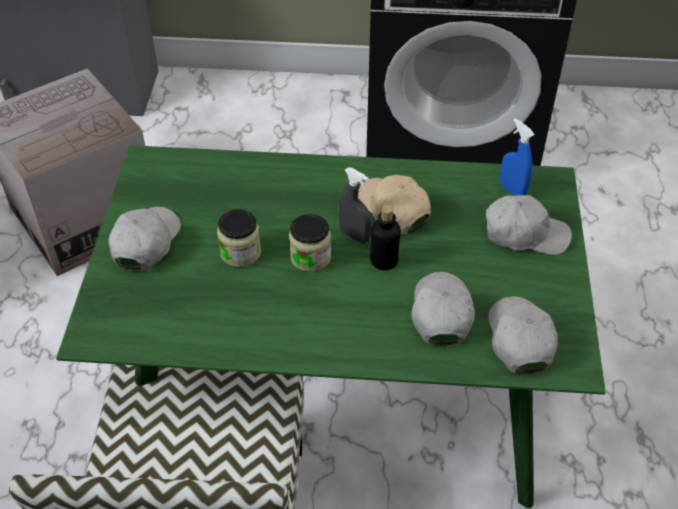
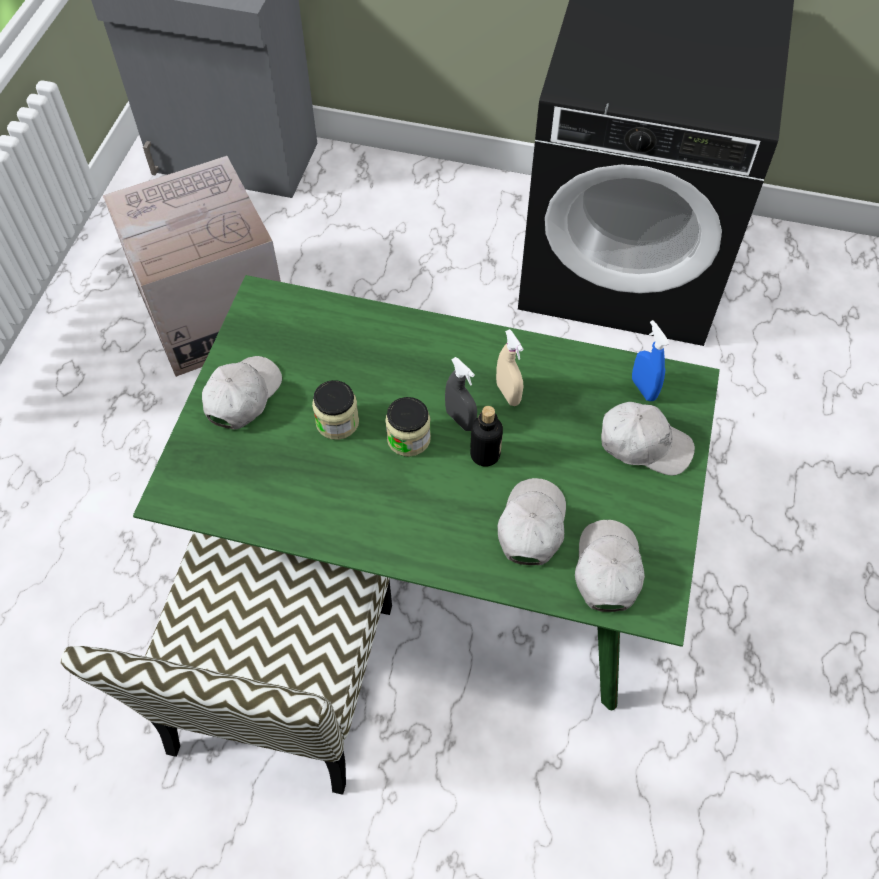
camera: 10 degrees right, 10 degrees up
(393, 209) = (508, 394): beige cap -> beige spray bottle

